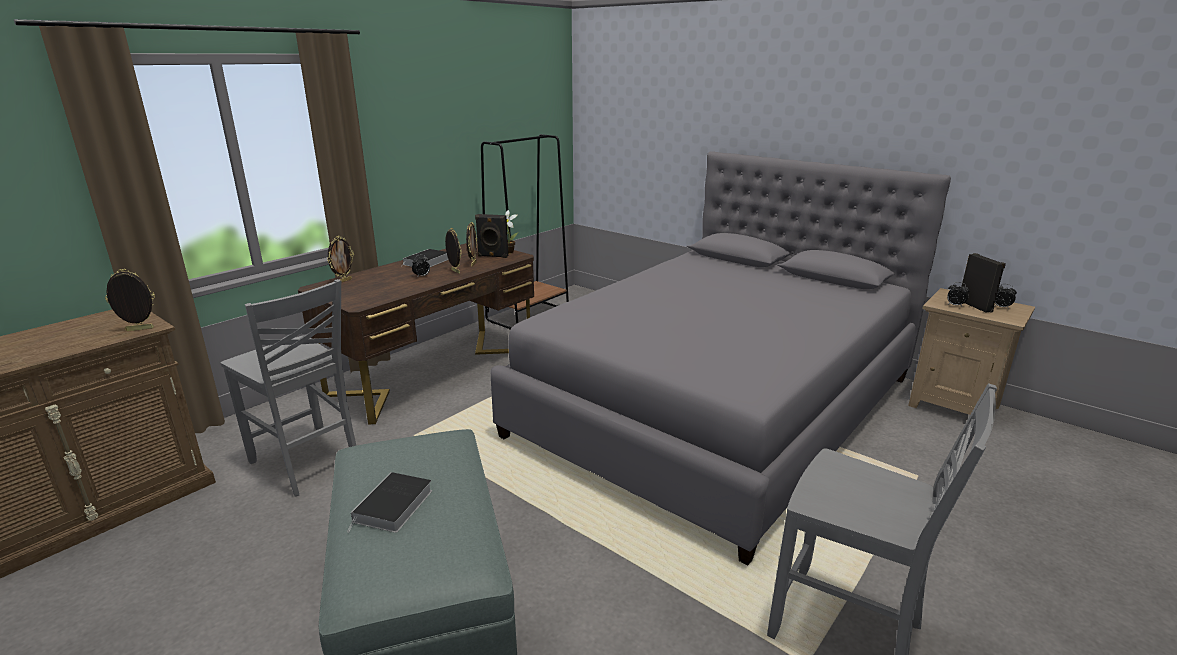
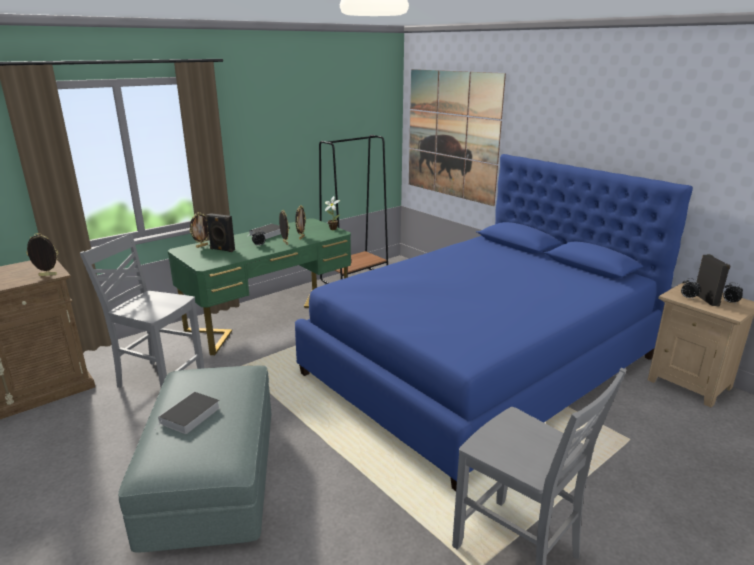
camera: 10 degrees right, 0 degrees up
(307, 463) = (159, 380): grey chair -> grey chair turned 150 degrees clockwise
(435, 372) = (269, 319): brown desk -> green desk
(492, 256) = (319, 232): black speaker -> black speaker (222, 250)
(640, 132) = (452, 135): none -> picture
(718, 406) = (482, 365): grey bed -> blue bed

